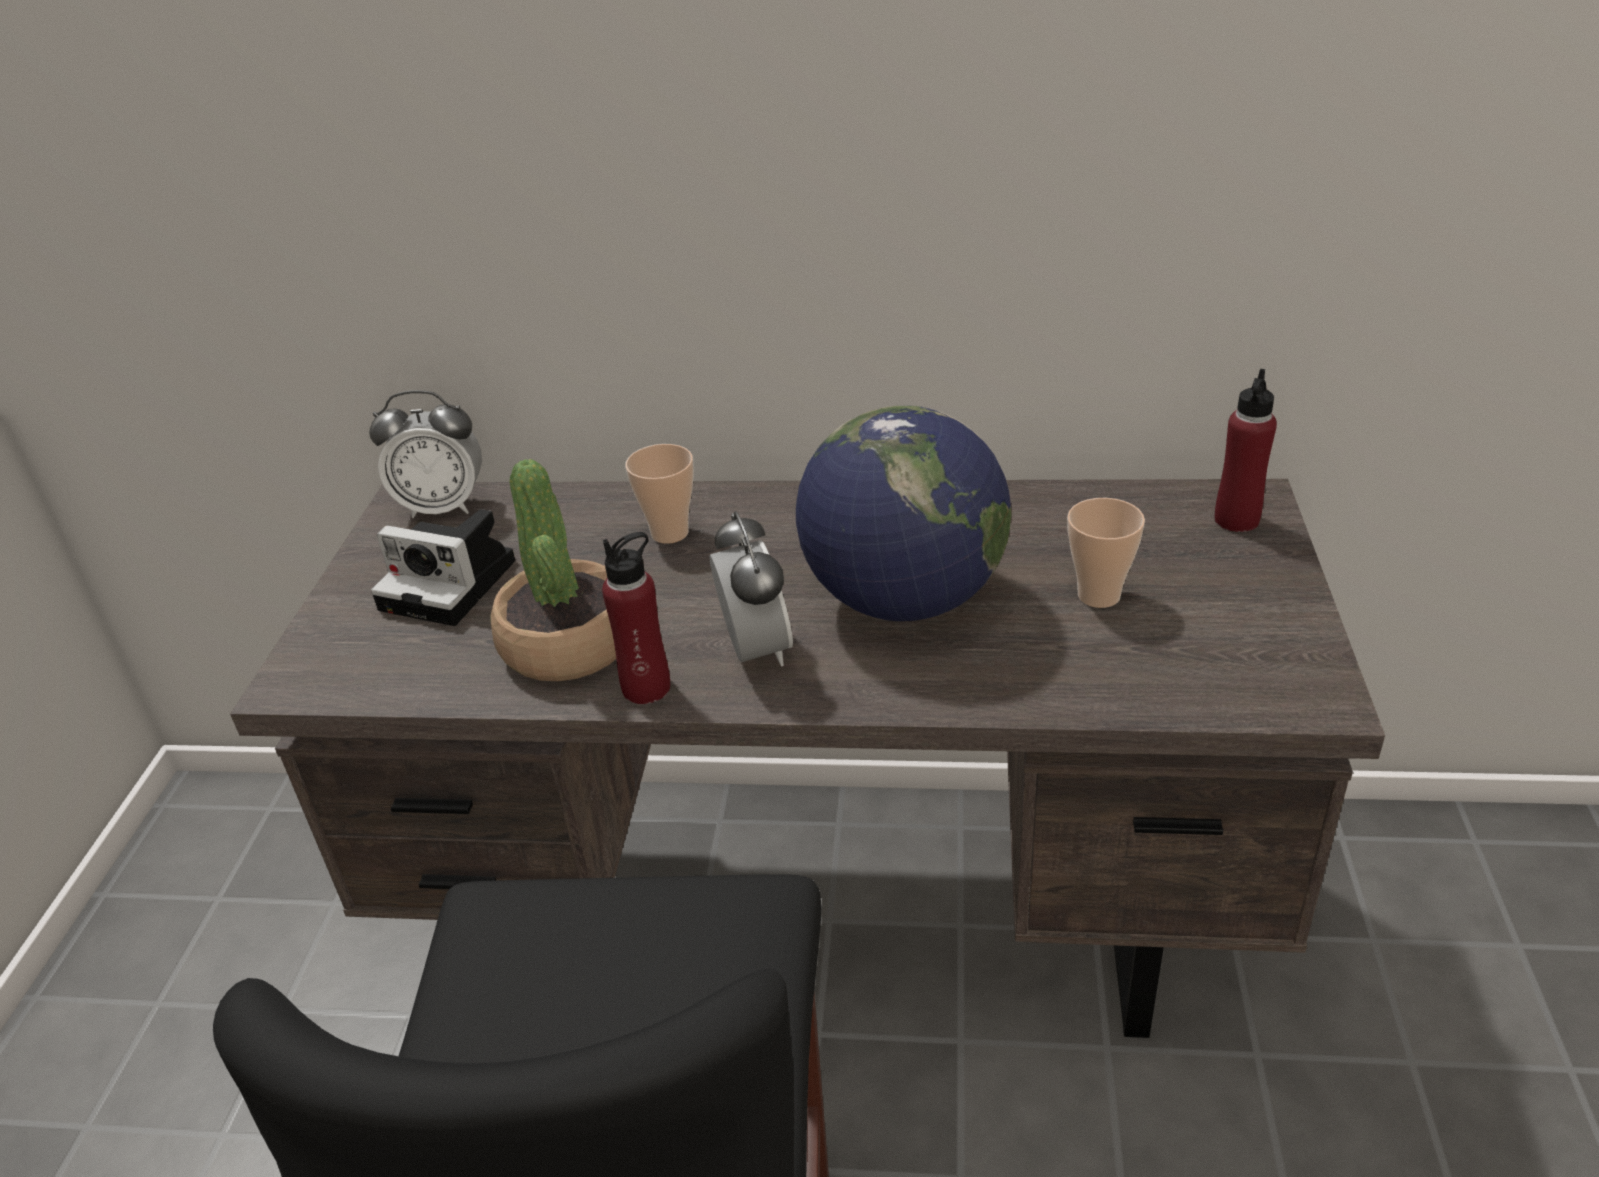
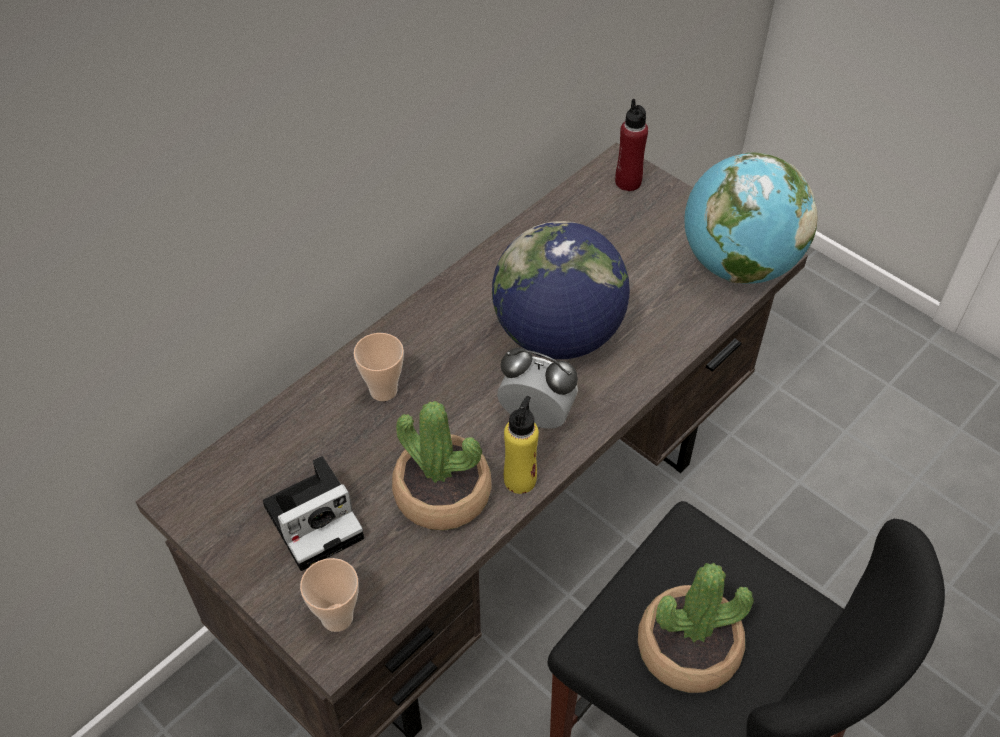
camera: 55 degrees left, 15 degrees up
(443, 507) = (214, 483): alarm clock -> none
(546, 1006) = (688, 648): none -> potted plant
(646, 688) = (520, 480): red bottle -> yellow bottle
(1099, 595) = (631, 267): cup -> cup (337, 617)
(1251, 678) = (738, 265): none -> globe

